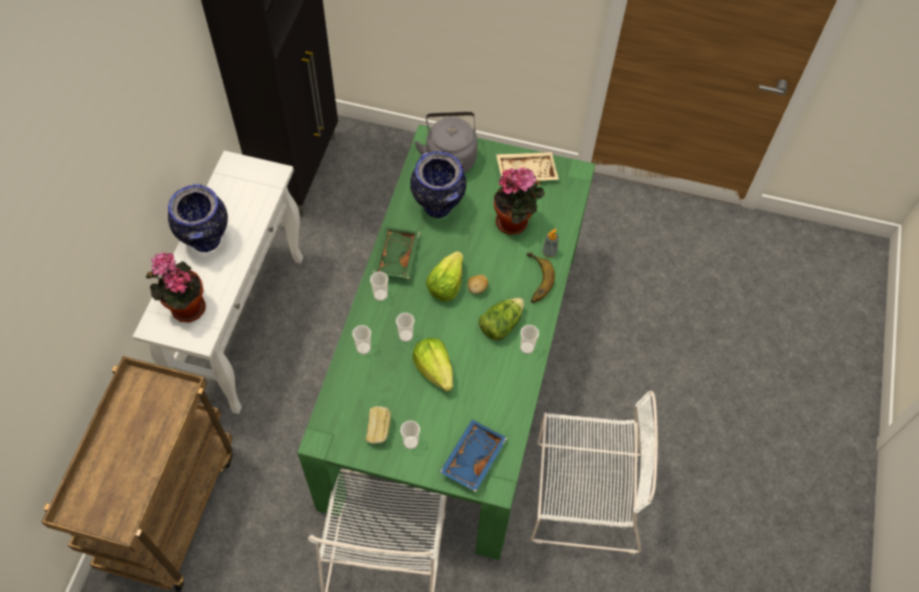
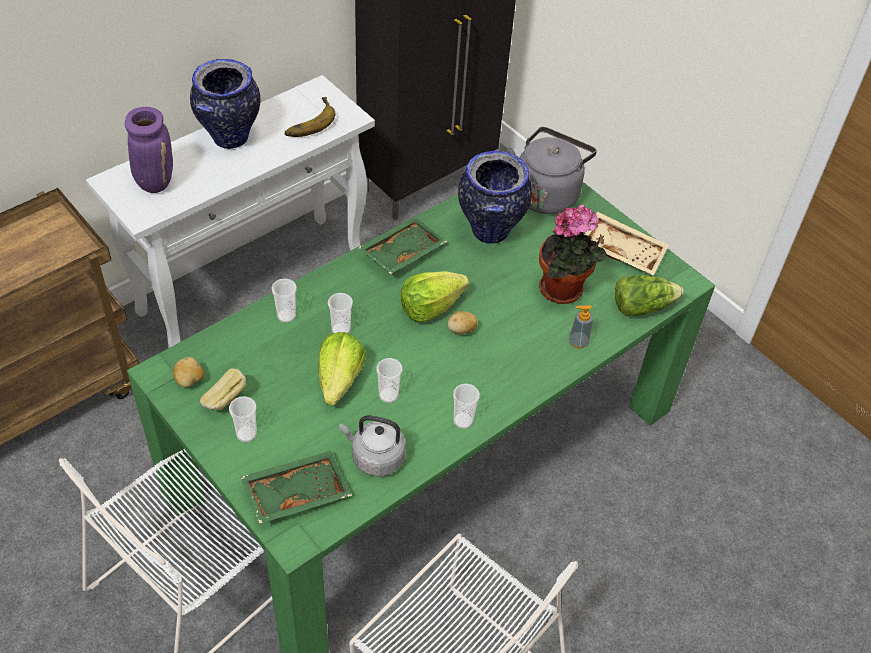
camera: 35 degrees right, 10 degrees down
(185, 307) = (155, 182): potted plant -> purple vase
(344, 432) = (190, 380): none -> potato
(380, 295) = (351, 278): cup -> cup (388, 395)
(472, 457) = (296, 492): blue tray -> green tray
(497, 405) = (375, 457): none -> grey kettle
(500, 324) = (455, 380): lettuce -> lettuce (642, 306)
(533, 280) = (534, 358): banana -> banana (307, 121)

